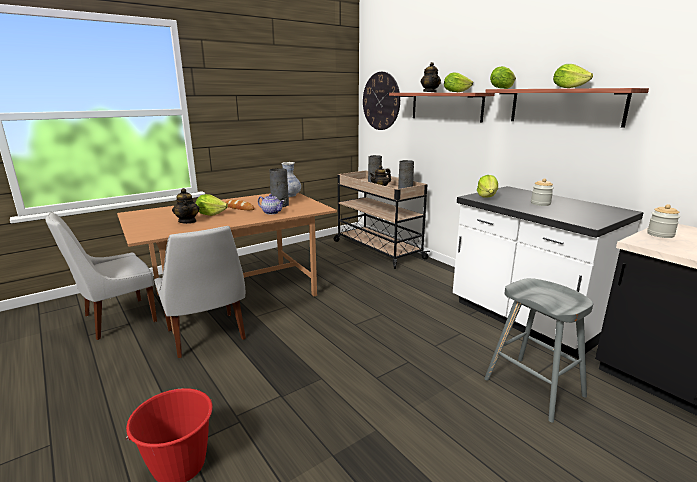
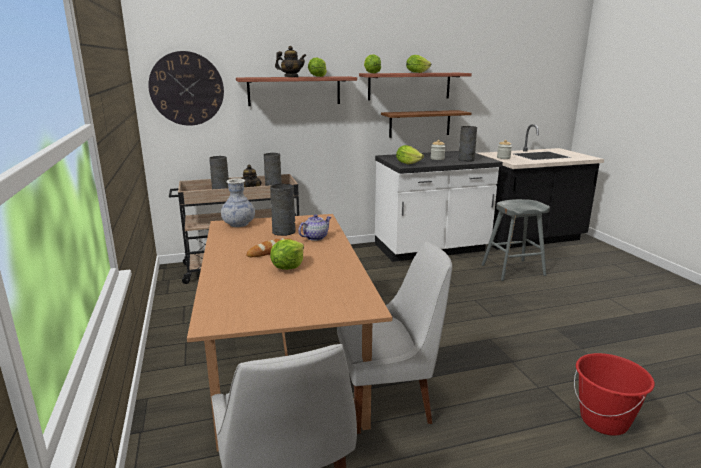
camera: 70 degrees left, 0 degrees up
(187, 221) = (312, 280): teapot -> none
(562, 214) = (466, 160): none -> grey vase
(573, 158) = (419, 123): none -> brown shelf

